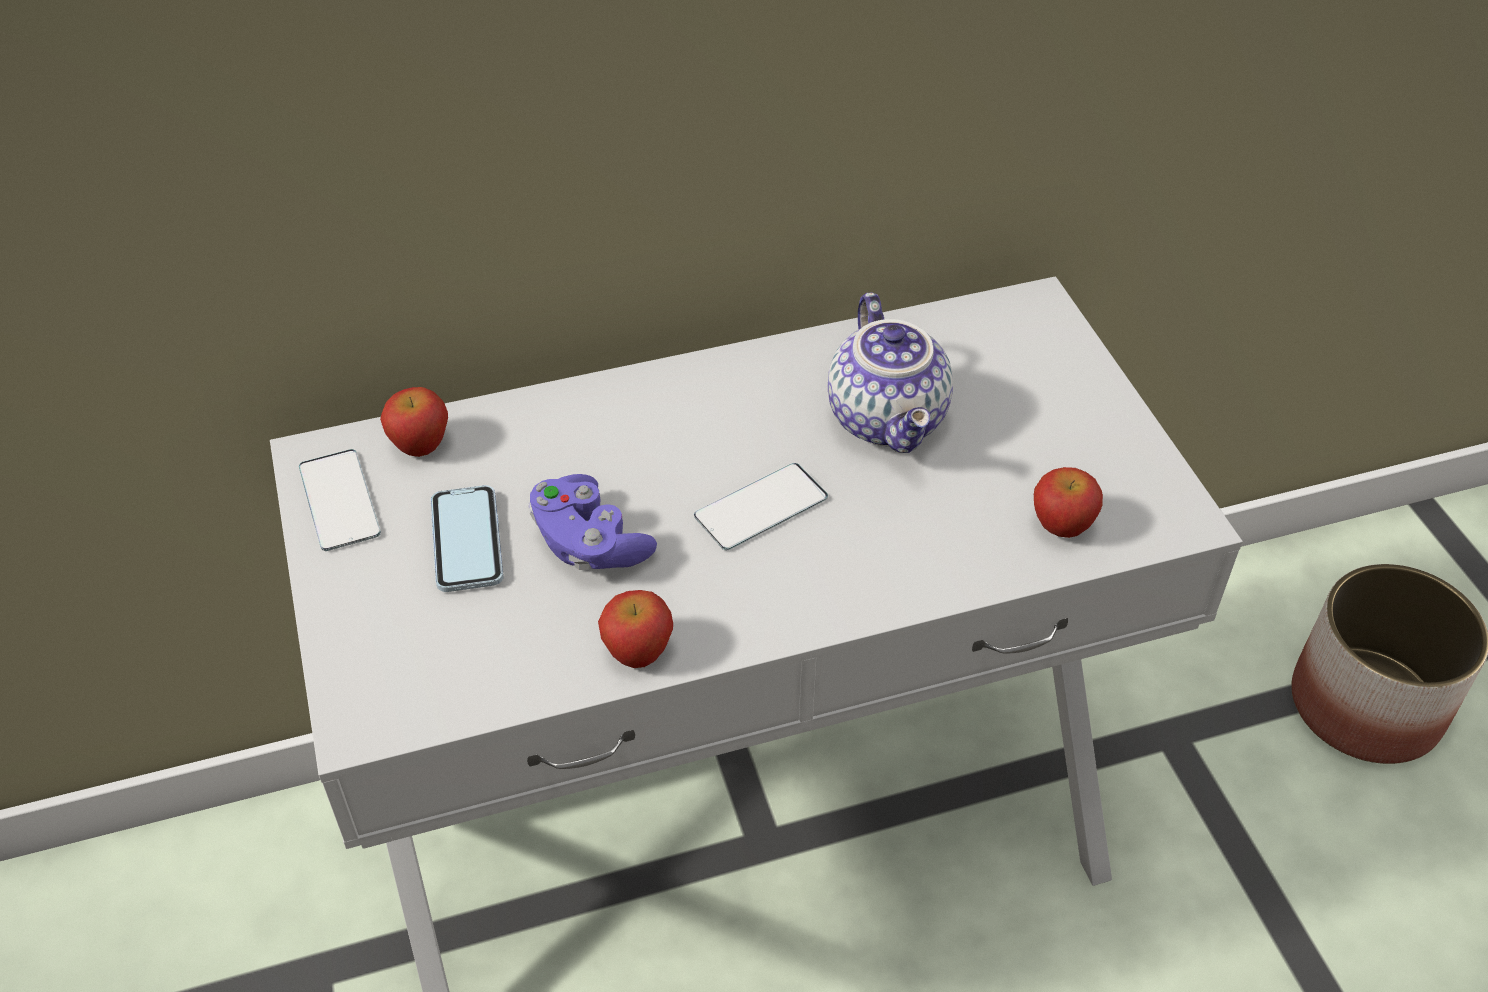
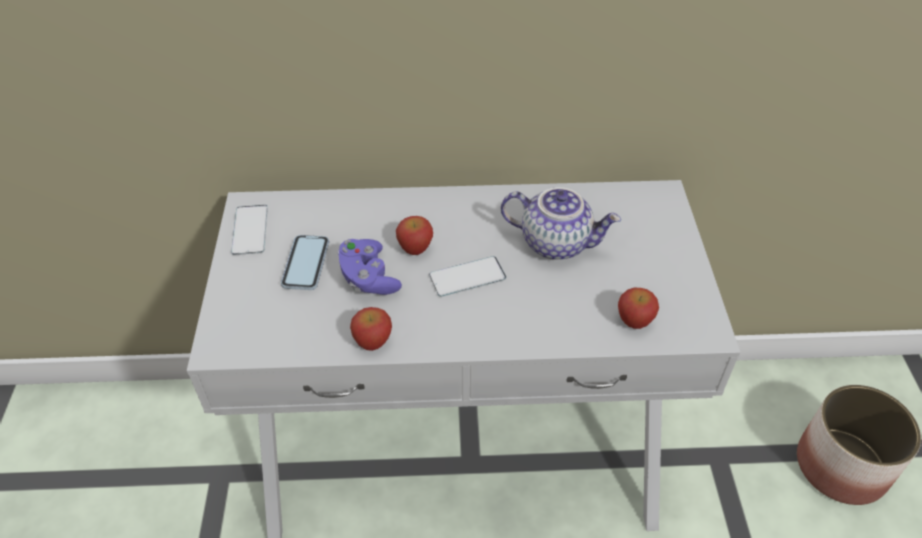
camera: 15 degrees right, 0 degrees up
(420, 444) = (301, 208): apple -> apple (415, 247)
(890, 419) = (556, 242): teapot -> teapot turned 75 degrees counterclockwise

